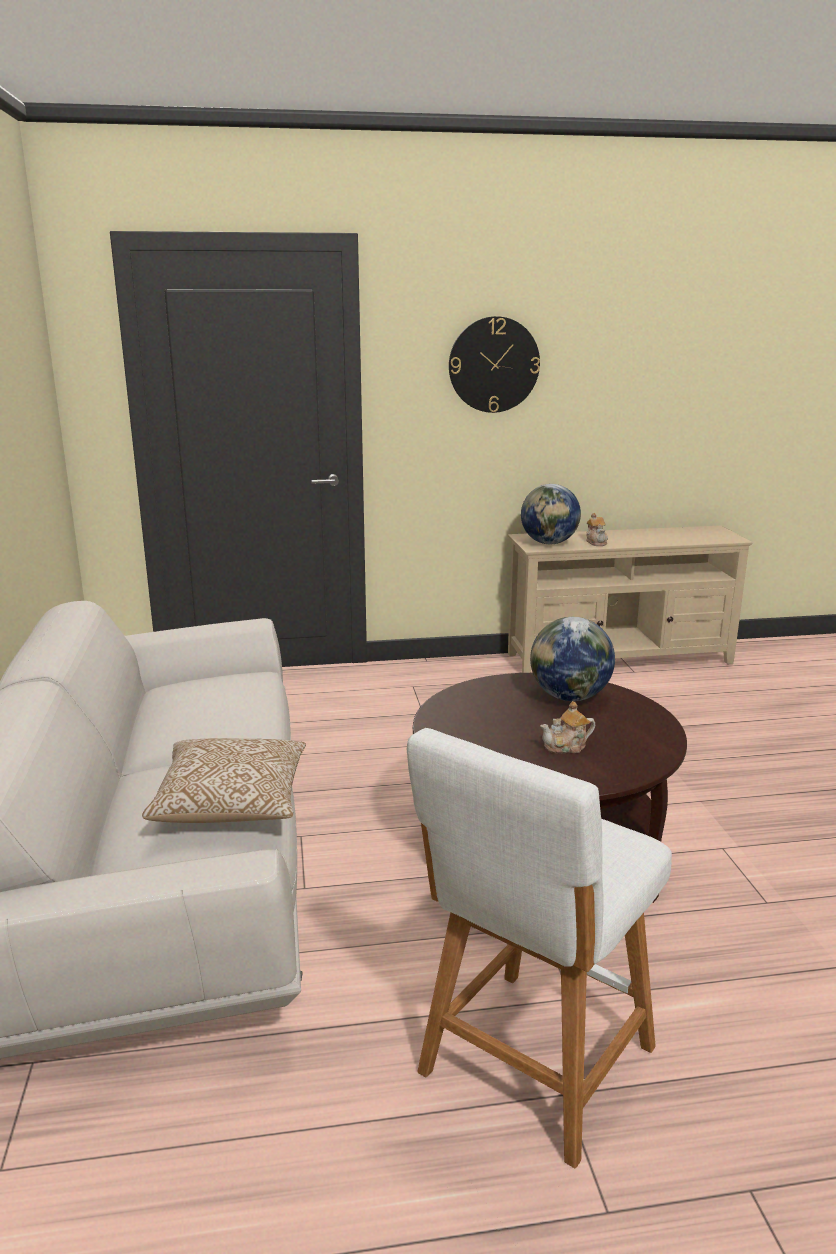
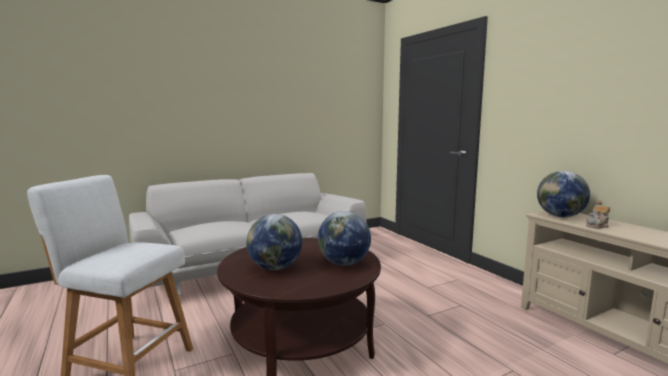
camera: 70 degrees right, 10 degrees down
(231, 803) = (210, 228): pillow -> none
(494, 365) = (557, 85): wall clock -> none
(567, 746) = (275, 268): teapot -> globe

